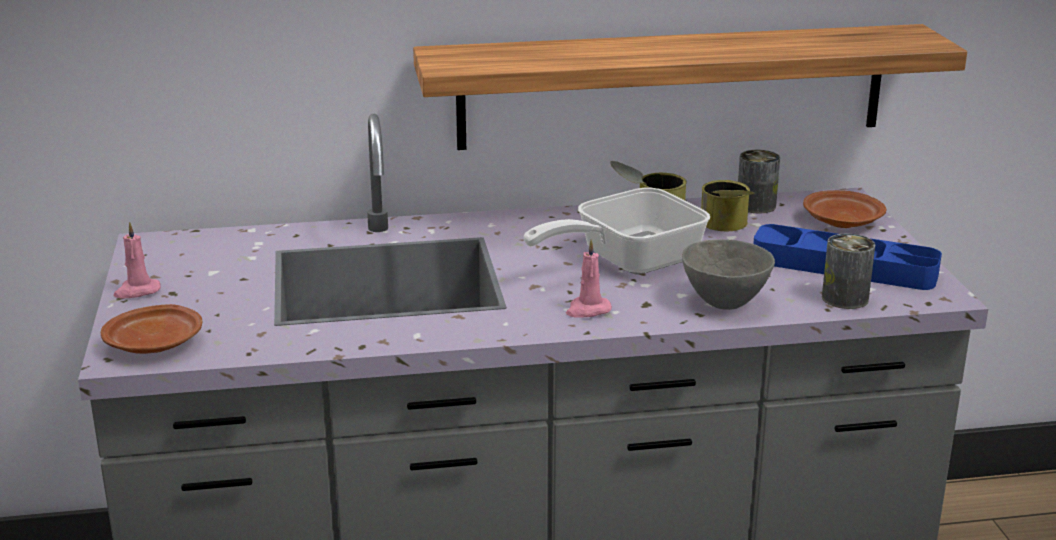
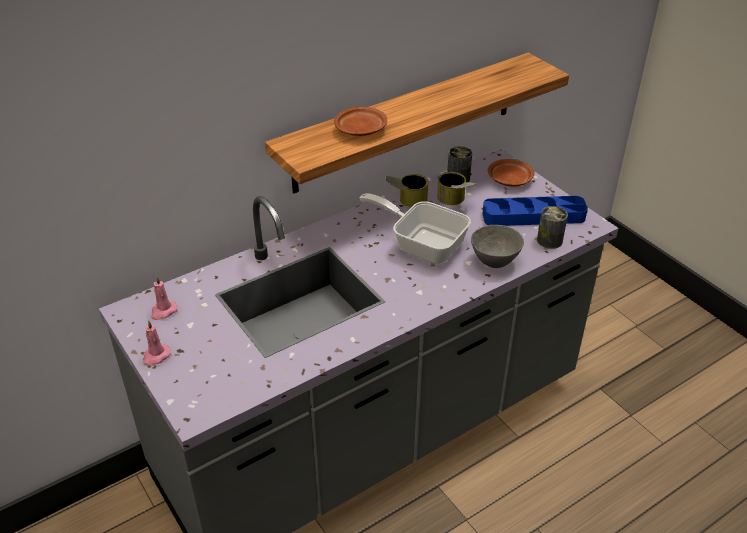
camera: 25 degrees left, 15 degrees up
(156, 344) = (206, 397): brown plate -> brown plate (361, 129)
(587, 310) = (429, 290): pink candle -> pink candle (163, 311)
(626, 261) = (422, 244): frying pan -> frying pan turned 90 degrees clockwise

